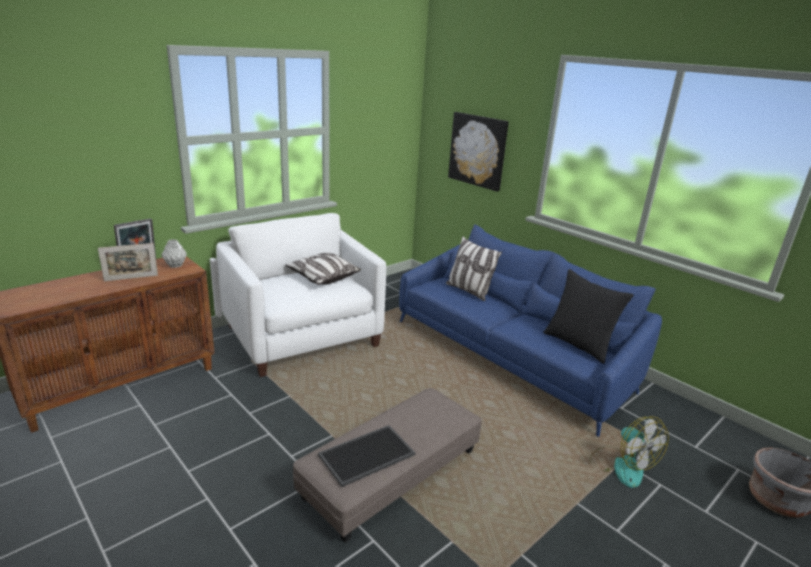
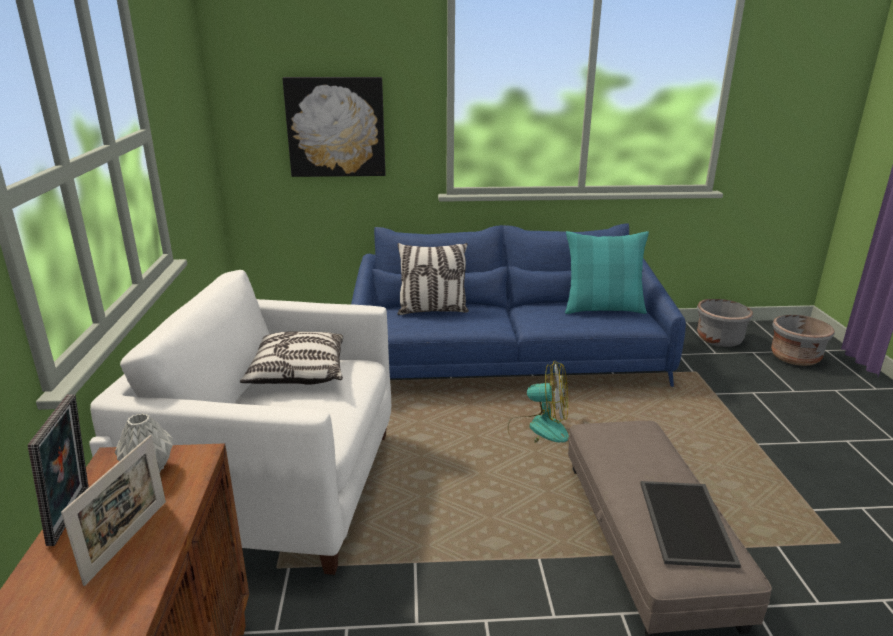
camera: 50 degrees left, 0 degrees up
(578, 344) = (603, 309): black pillow -> turquoise pillow
(621, 466) = (719, 397): fan -> fan (538, 429)
(725, 443) = (719, 339): none -> grey planter

